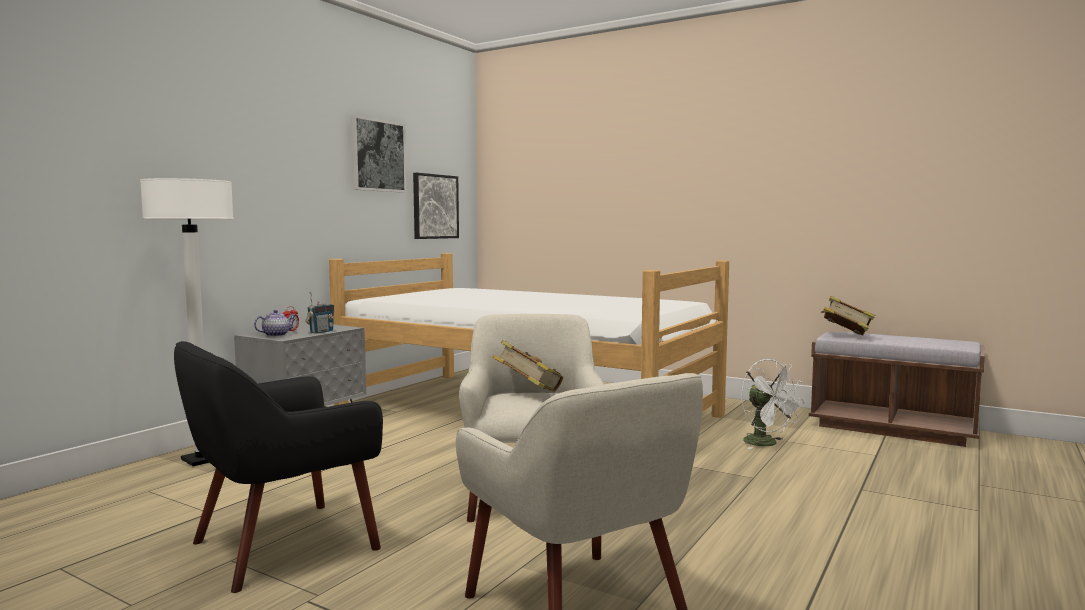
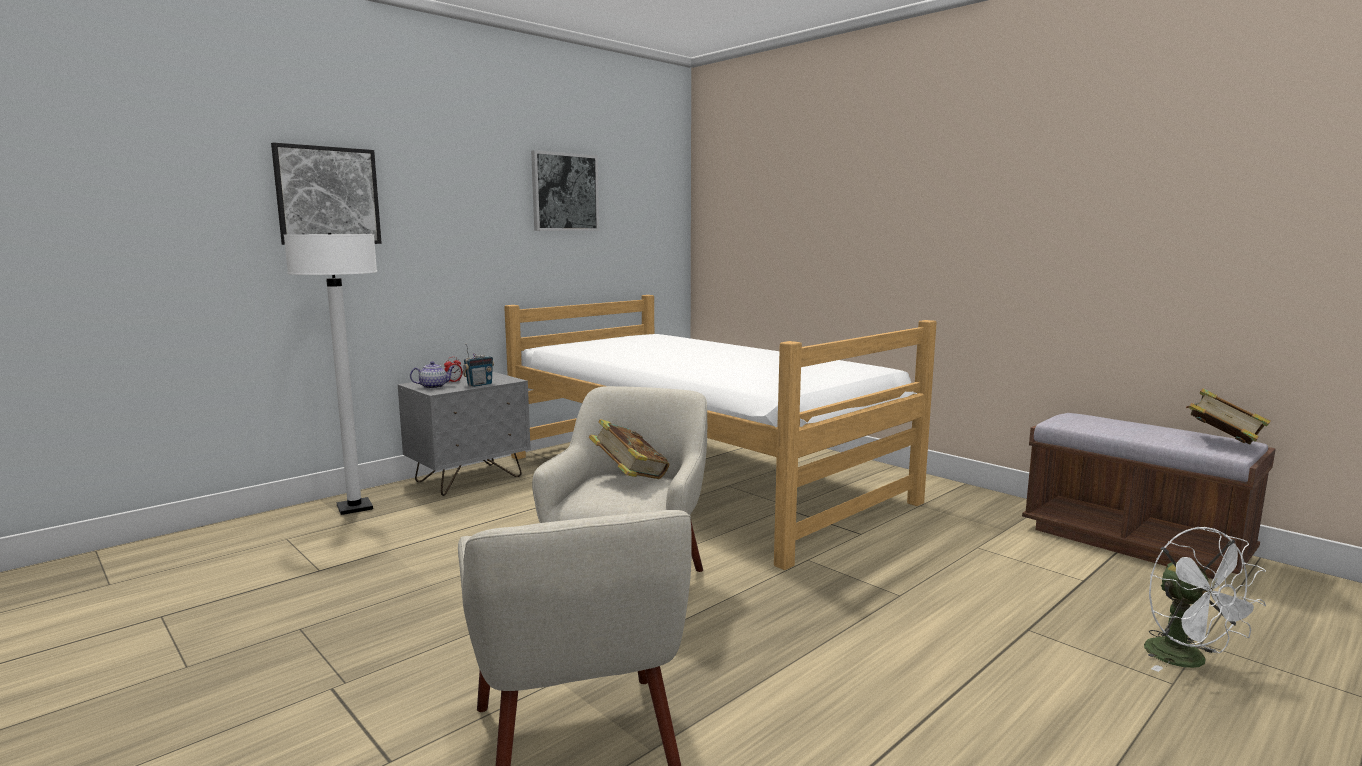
camera: 15 degrees right, 5 degrees up
(281, 545) = (354, 617): black armchair -> none
(435, 206) = (636, 244): picture -> picture (328, 196)
(767, 444) = (949, 549): white fan -> white fan (1187, 661)
(845, 336) = (1076, 423): book -> book (1221, 444)

